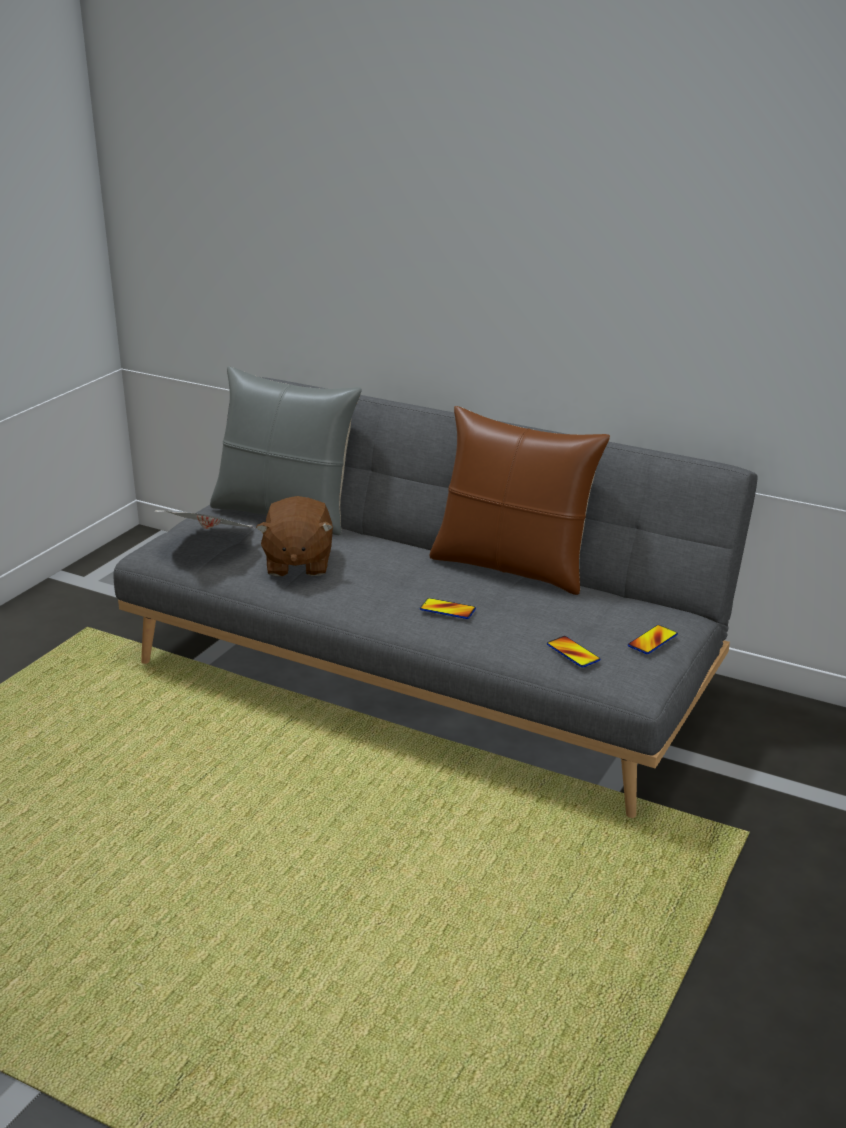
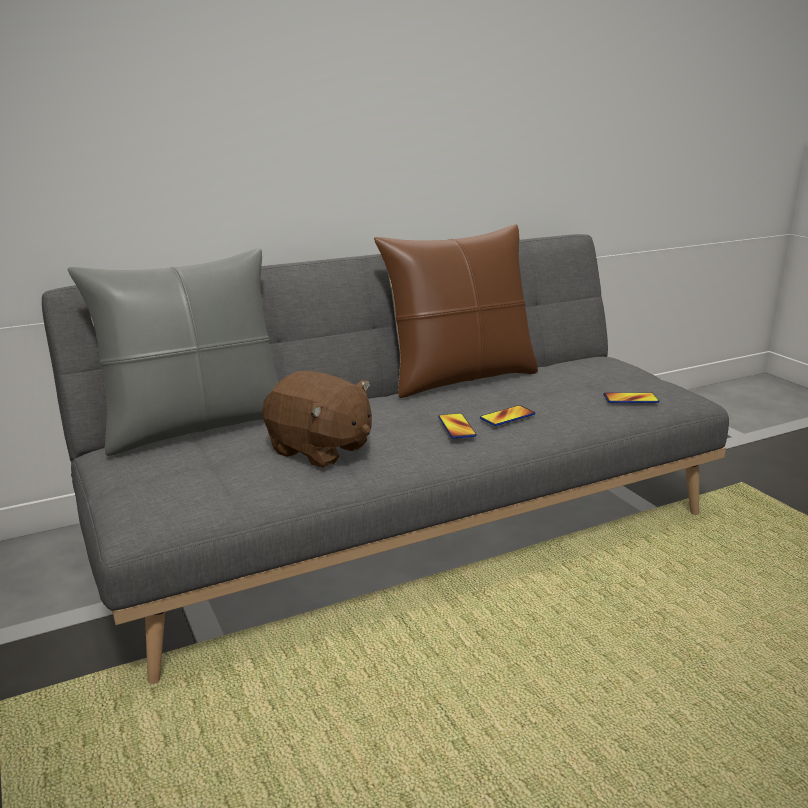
camera: 55 degrees left, 5 degrees down
(212, 544) = (197, 478): newspaper -> none
(652, 640) = (636, 373): phone -> phone (456, 427)

